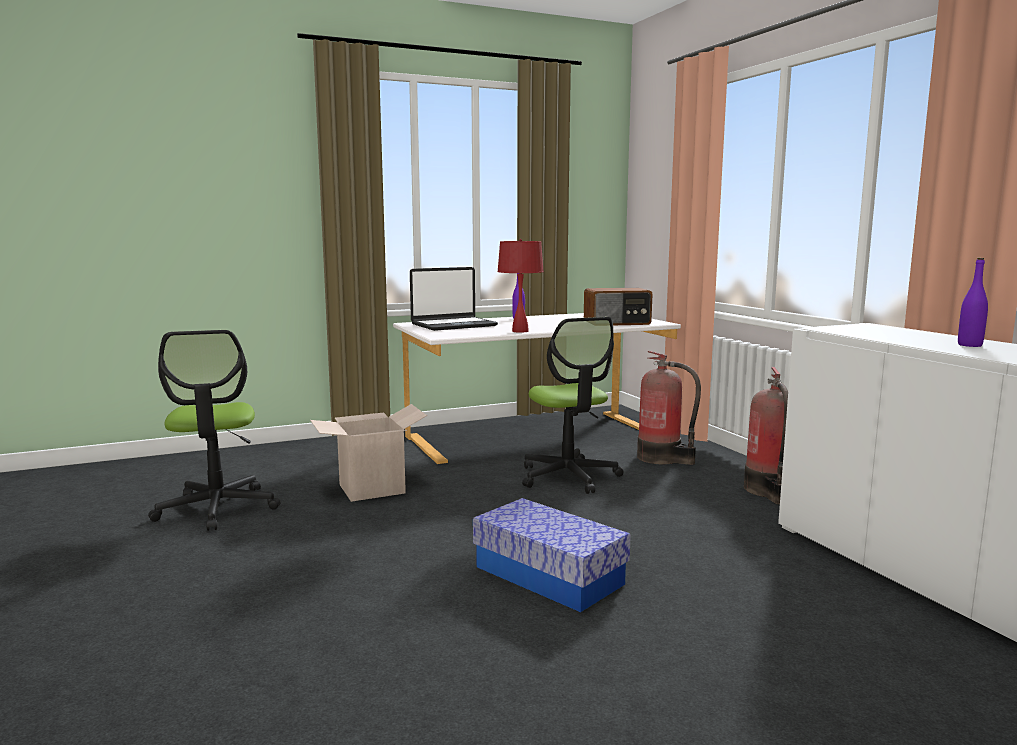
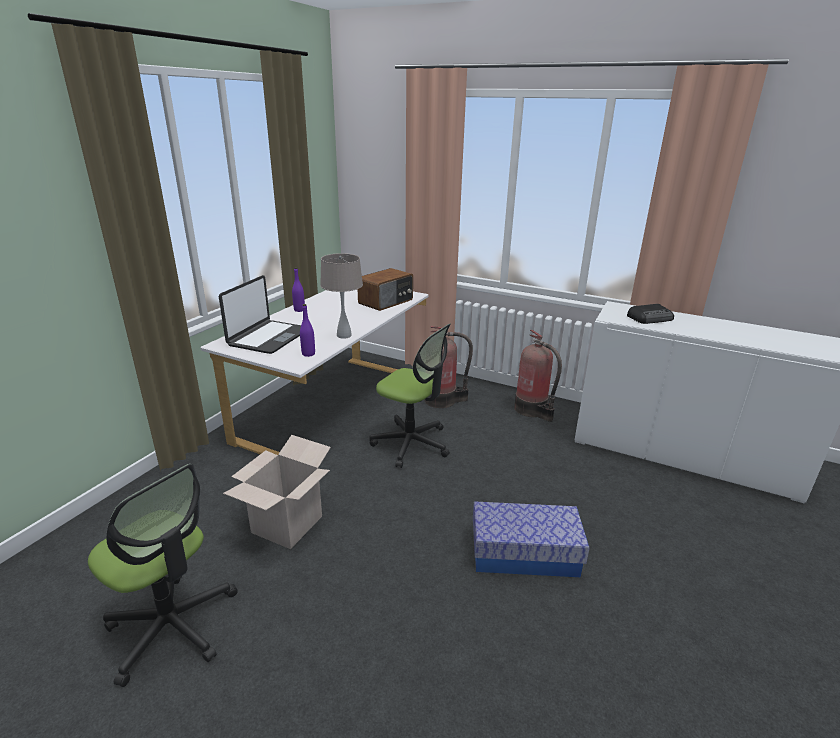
camera: 40 degrees left, 15 degrees up
(520, 331) = (344, 335): red table lamp -> beige table lamp
(891, 334) = (650, 318): none -> radio
(969, 345) = (706, 327): purple bottle -> purple bottle (308, 354)

